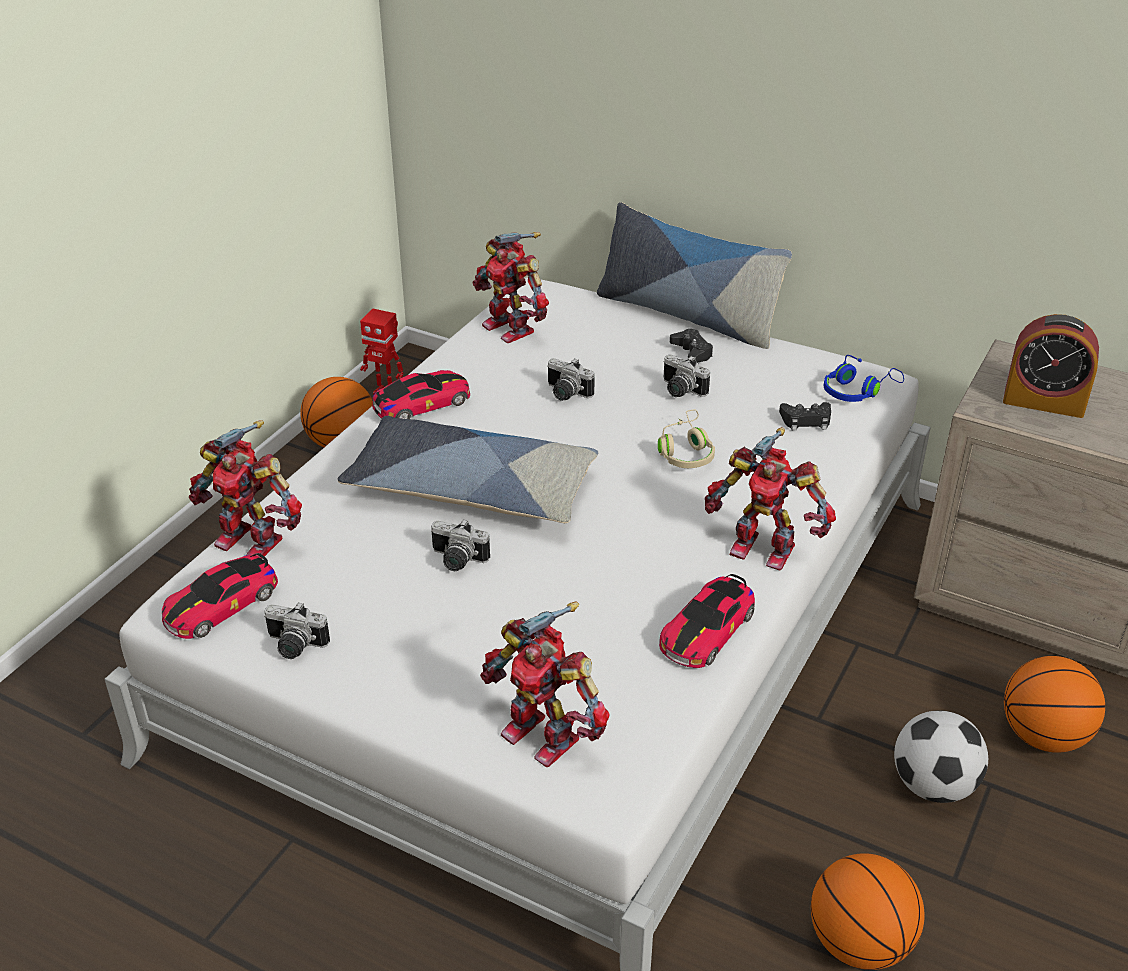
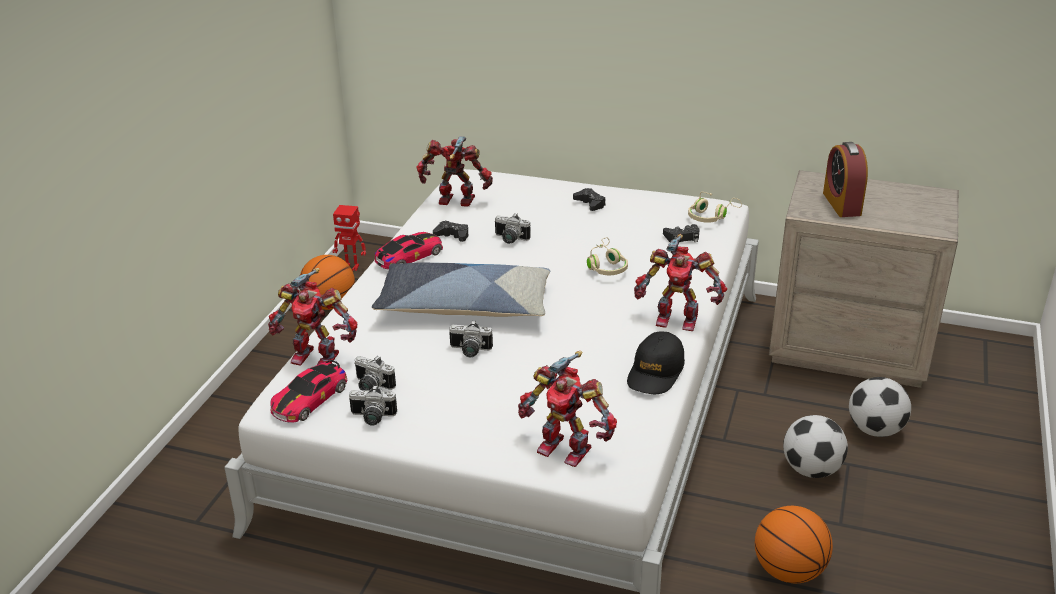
camera: 10 degrees left, 5 degrees down
(490, 378) = (452, 235): none -> black game controller
(511, 327) = (456, 201): toy robot -> toy robot turned 150 degrees clockwise
(680, 391) = (590, 229): camera -> camera (371, 386)
(687, 315) = (579, 182): pillow -> none
(707, 630) = (655, 372): toy car -> black cap
(857, 391) = (711, 216): blue headphones -> beige headphones
(1043, 402) = (841, 204): alarm clock -> alarm clock turned 75 degrees clockwise
(1043, 736) = (875, 430): basketball -> football

